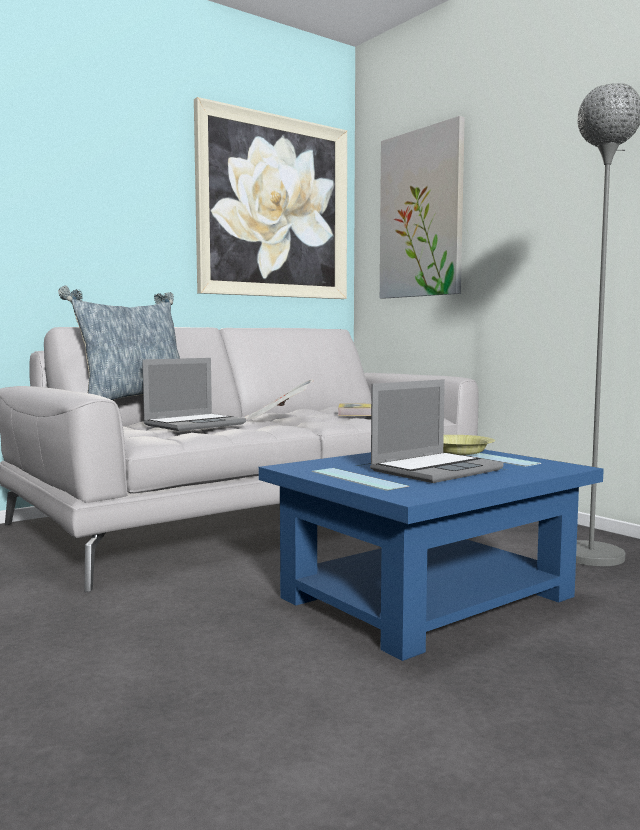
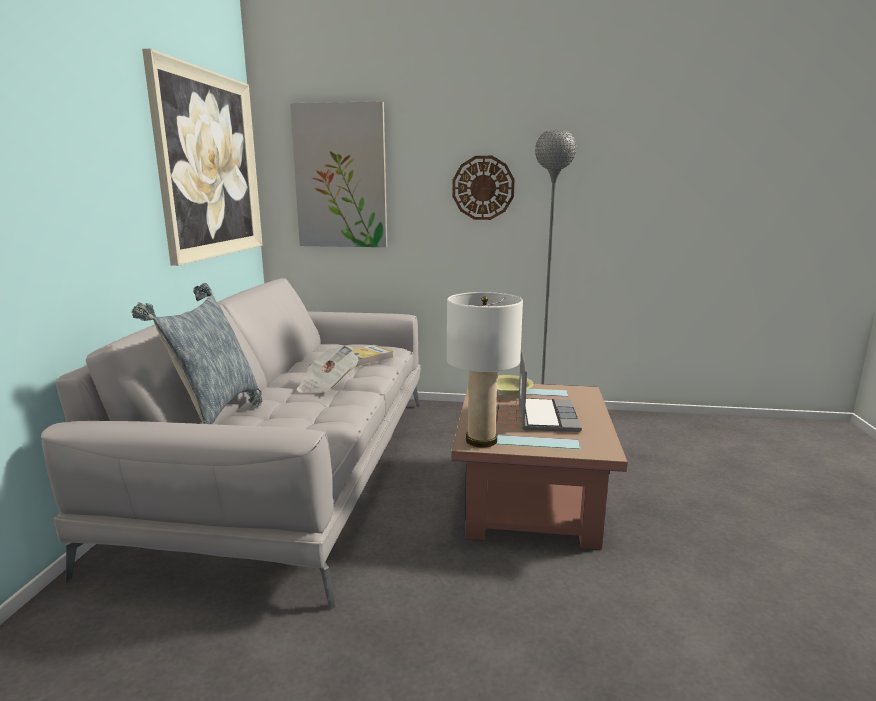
camera: 45 degrees left, 10 degrees up
(195, 424) = (289, 414): laptop -> none
(305, 467) = (482, 440): none -> white table lamp
(427, 596) = (530, 495): blue coffee table -> brown coffee table
(569, 202) = (483, 188): none -> wall clock

